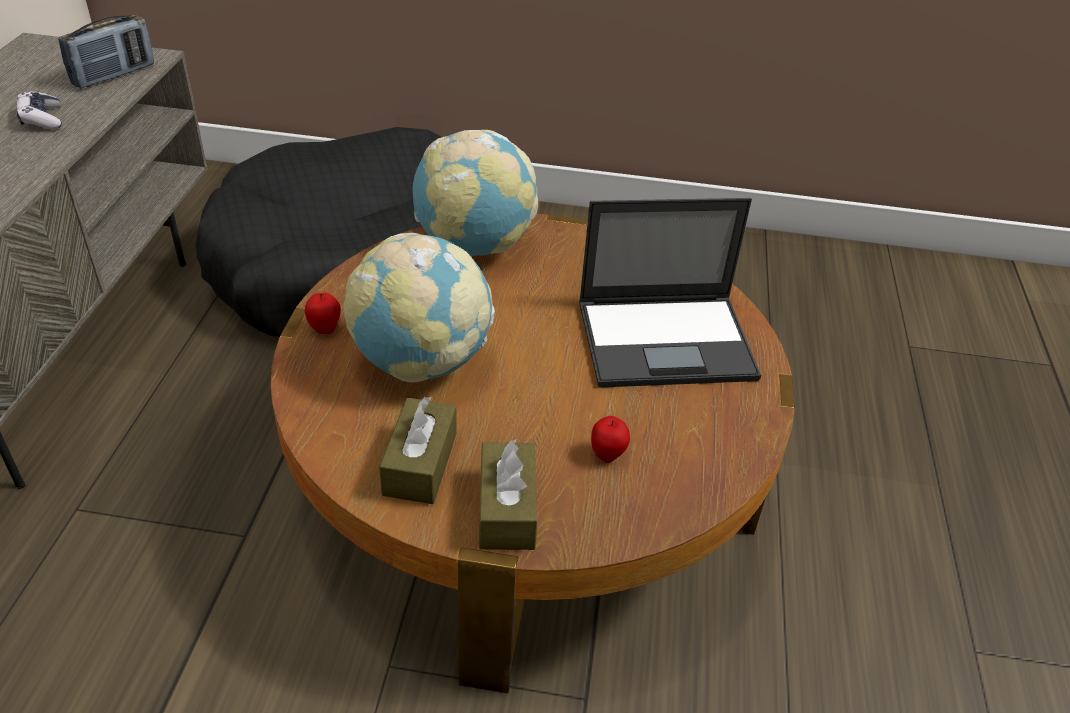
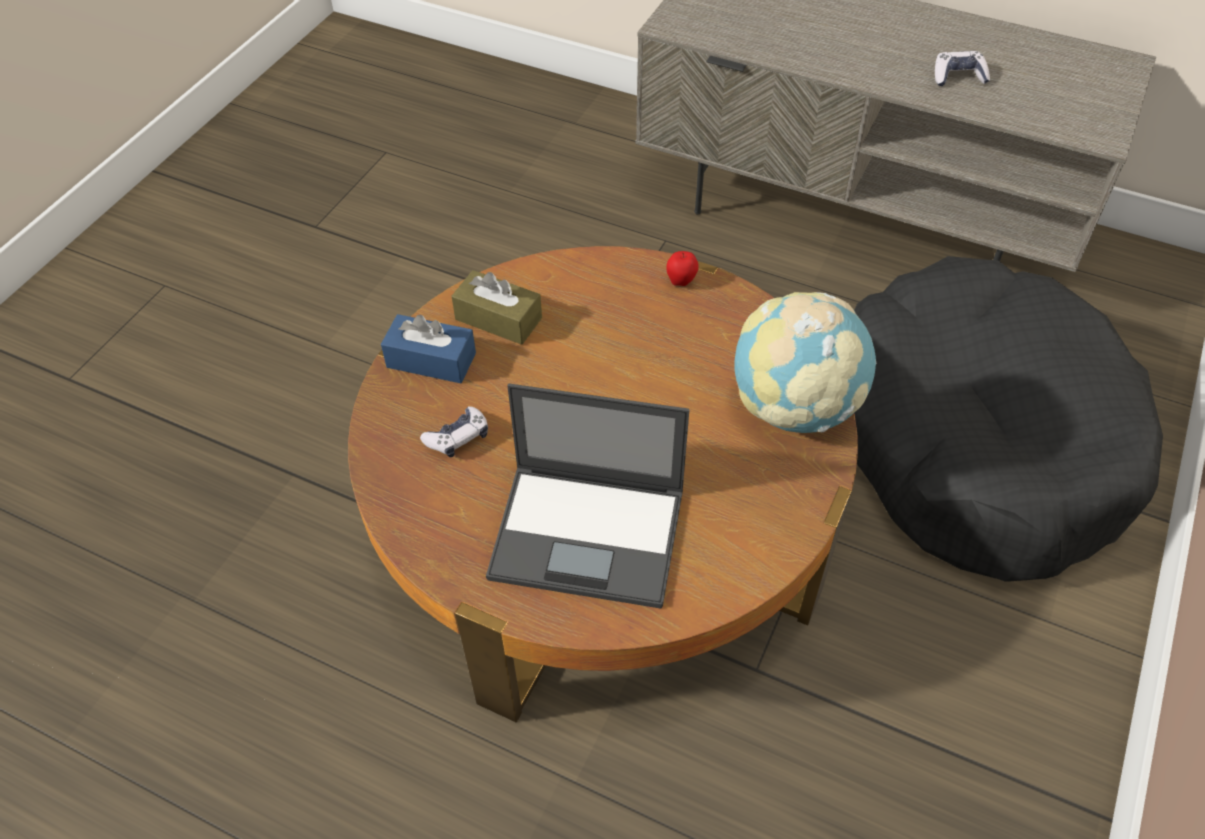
camera: 110 degrees right, 10 degrees up
(114, 75) = (1056, 114): radio -> none
(421, 361) = (618, 337): globe -> none
(507, 509) = (431, 360): brown tissue box -> blue tissue box
(607, 455) = (458, 438): apple -> game controller
(667, 340) = (590, 534): laptop -> laptop turned 90 degrees counterclockwise

